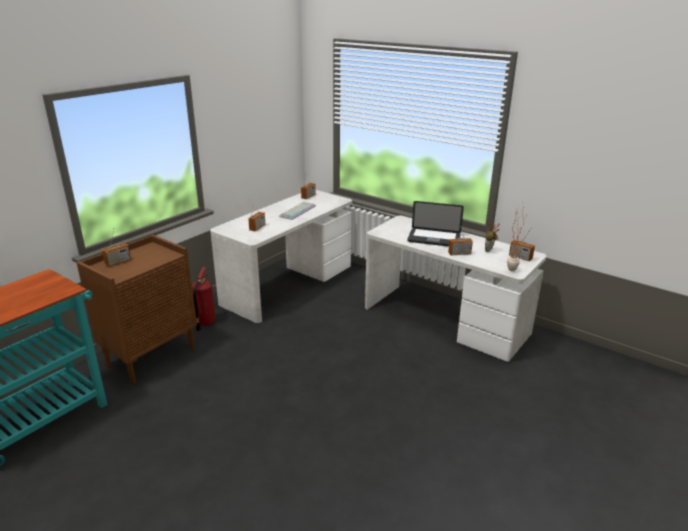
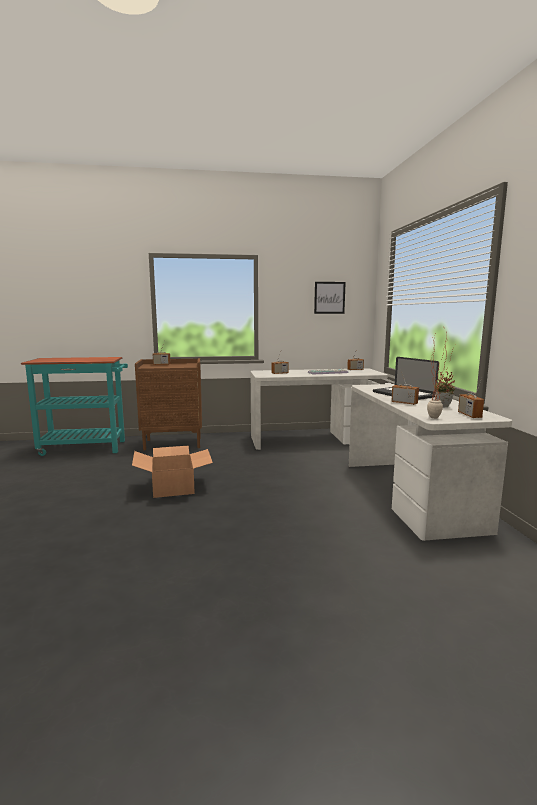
camera: 45 degrees right, 15 degrees down
(205, 323) = (227, 440): fire extinguisher -> none
(265, 115) = (329, 297): none -> picture
(268, 413) = (174, 487): none -> cardboard box

